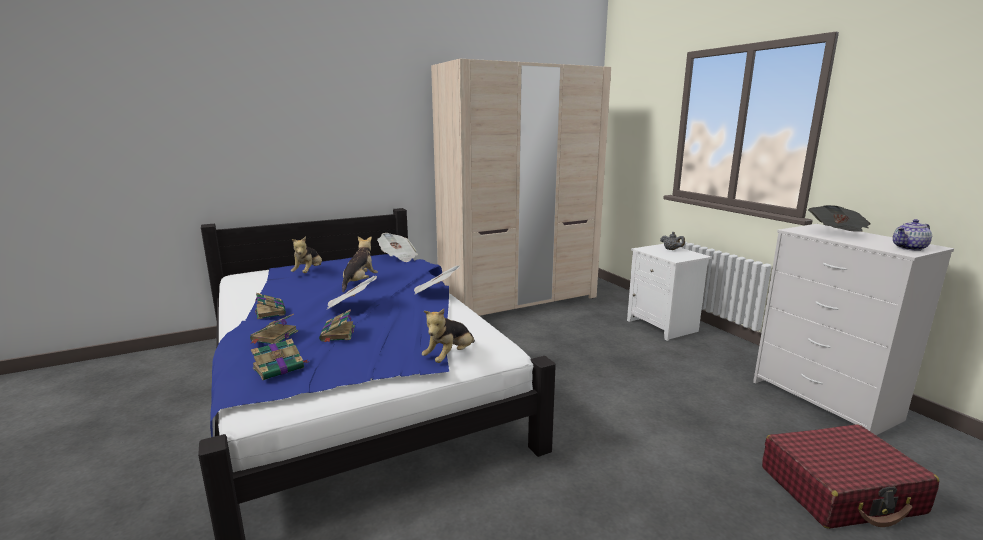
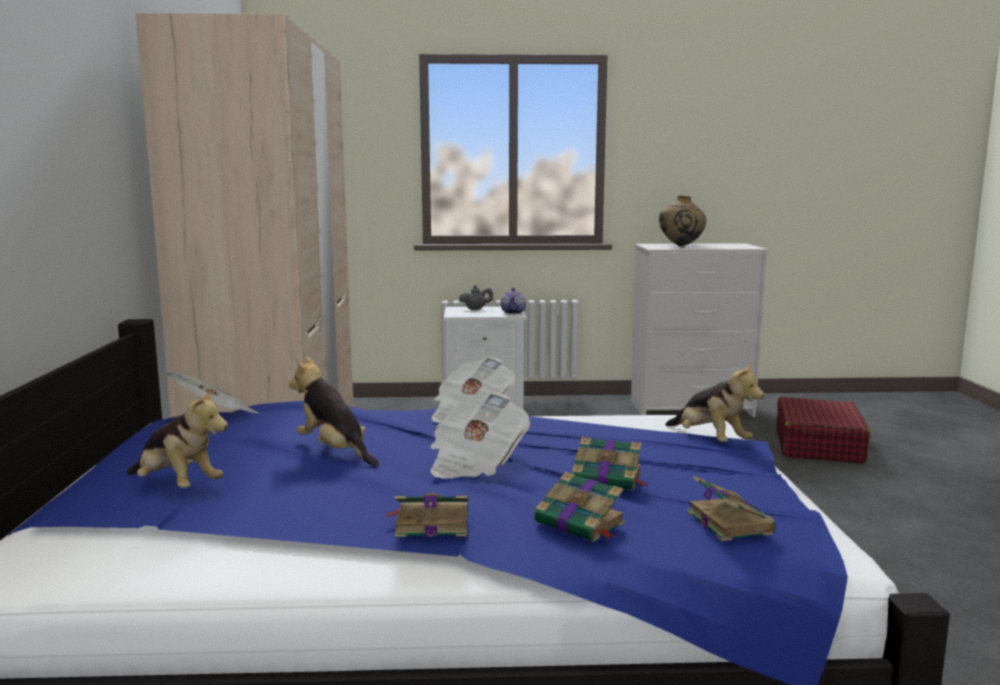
camera: 65 degrees left, 5 degrees down
(837, 234) = (681, 246): newspaper -> beige vase
(910, 248) = (741, 246): teapot -> teapot (513, 312)

